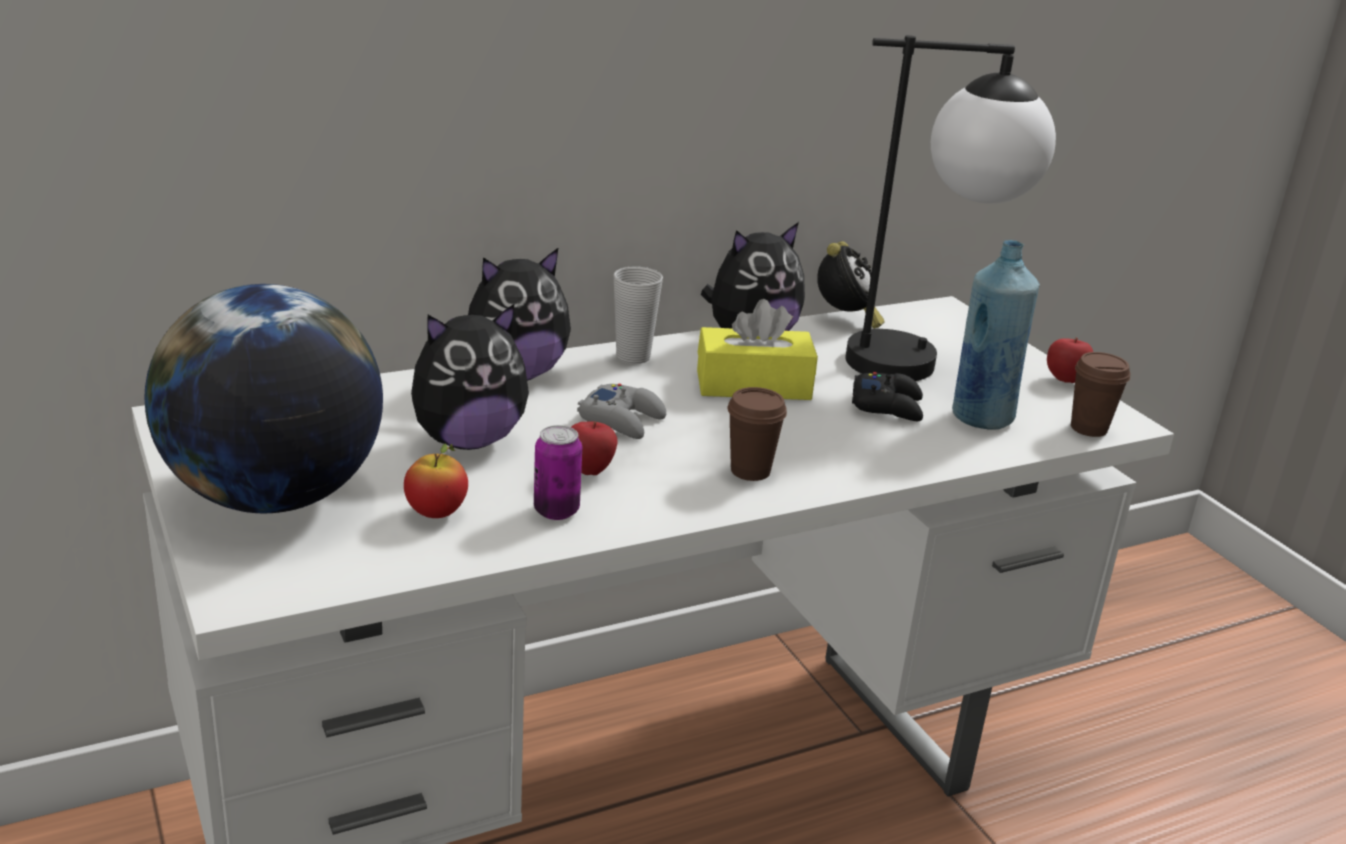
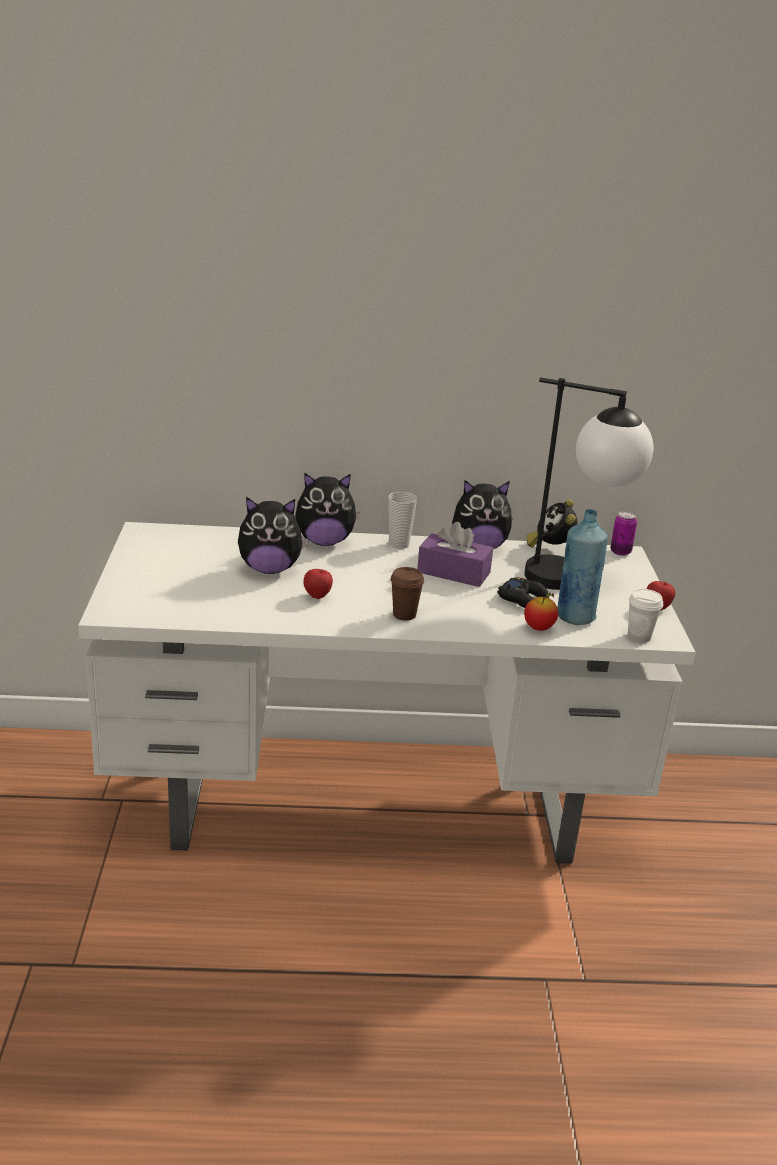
camera: 25 degrees right, 0 degrees up
(274, 497) = (156, 575): globe -> none
(436, 513) = (224, 599): apple -> apple (539, 628)
(556, 511) = (283, 611): can -> can (620, 552)
(622, 420) = (360, 575): grey game controller -> none
(753, 385) = (453, 572): yellow tissue box -> purple tissue box
(845, 320) = (551, 548): alarm clock -> alarm clock turned 135 degrees clockwise
(1089, 428) = (639, 637): brown cup -> white cup

